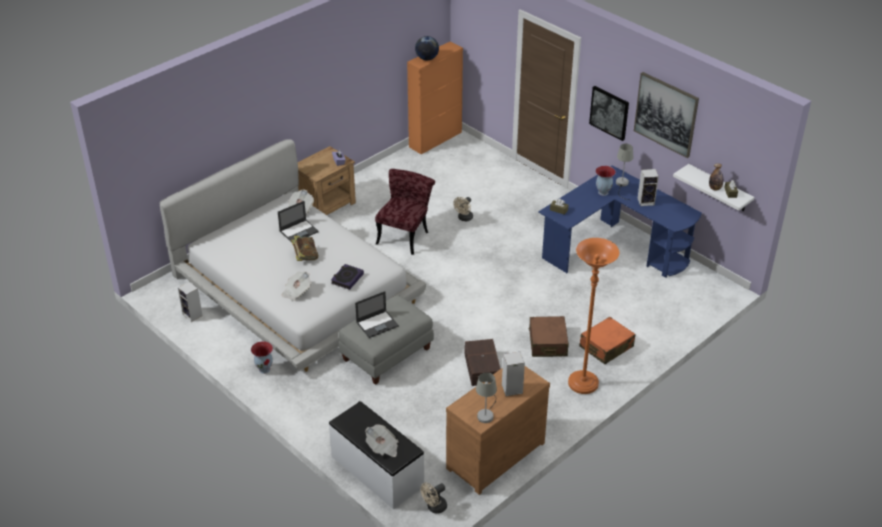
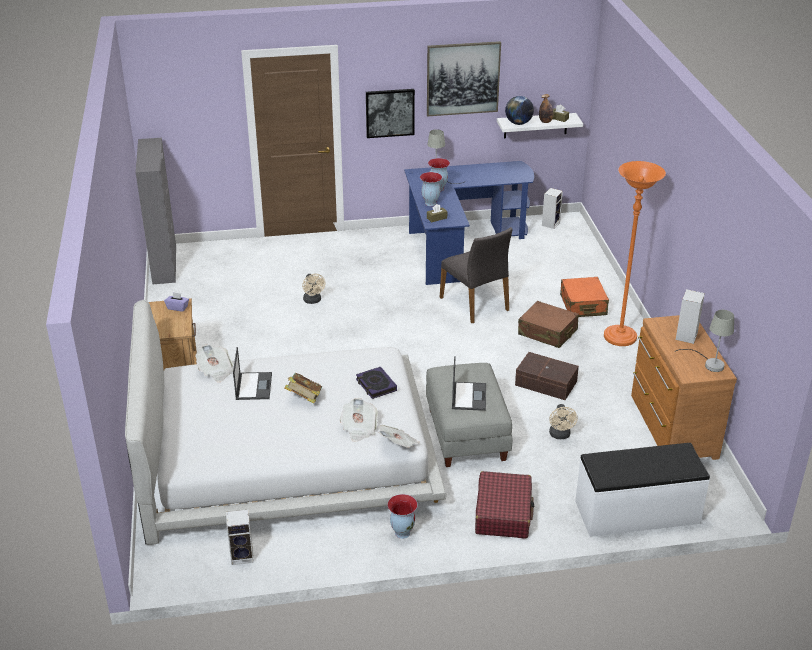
camera: 55 degrees left, 5 degrees down
(320, 406) = (503, 513): none -> red suitcase
(382, 447) = (666, 466): newspaper -> newspaper (398, 445)
(405, 235) = (292, 345): red chair -> none
(427, 58) = (149, 160): globe -> globe (518, 123)
(434, 508) = (717, 495): beige fan -> beige fan (560, 435)
(435, 139) = (164, 264): orange cabinet -> grey cabinet
(544, 292) = (475, 304): none -> grey chair
(576, 198) = (430, 203): none -> vase
(646, 201) = (476, 176): speaker -> speaker (550, 223)

